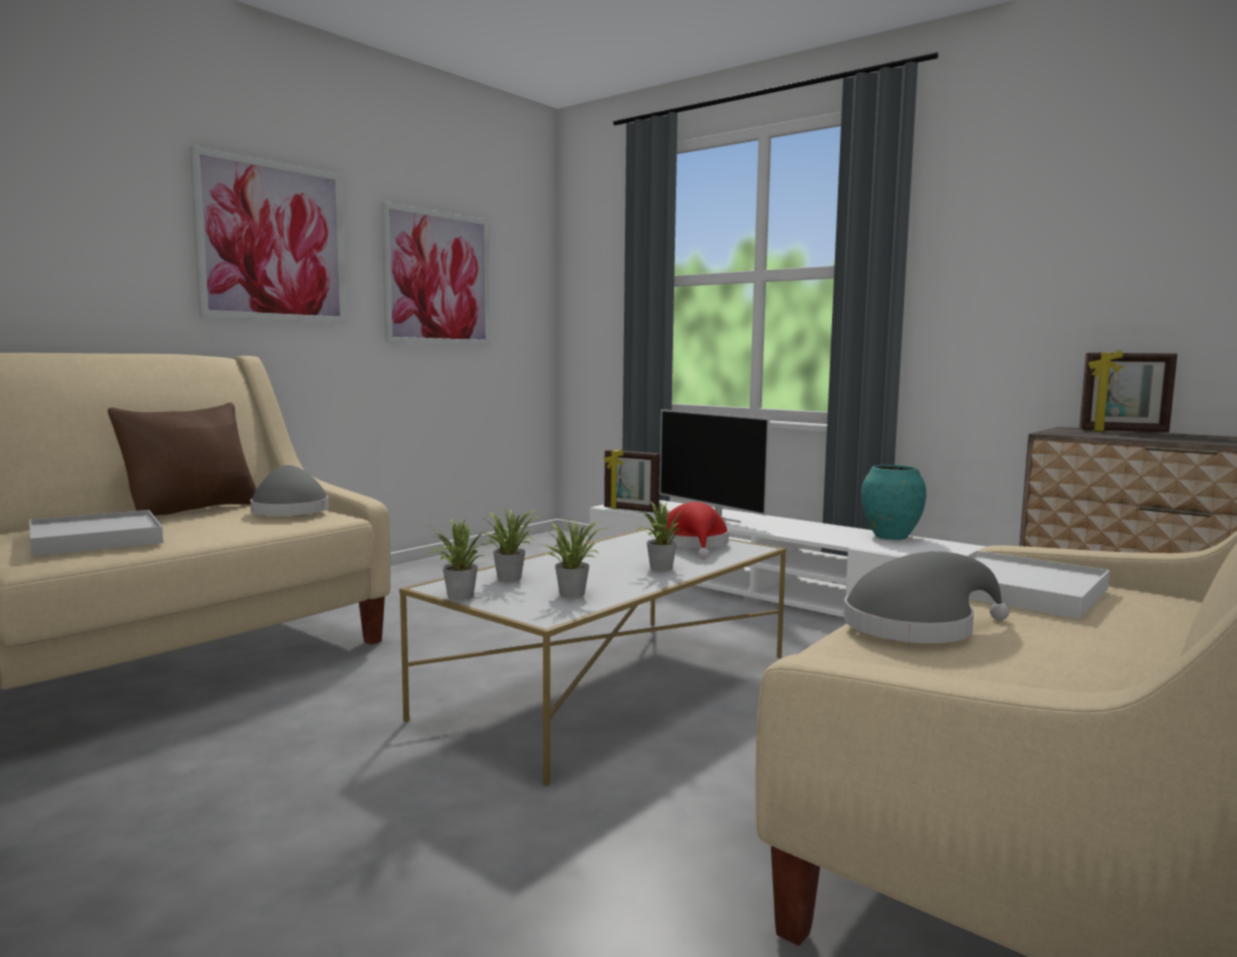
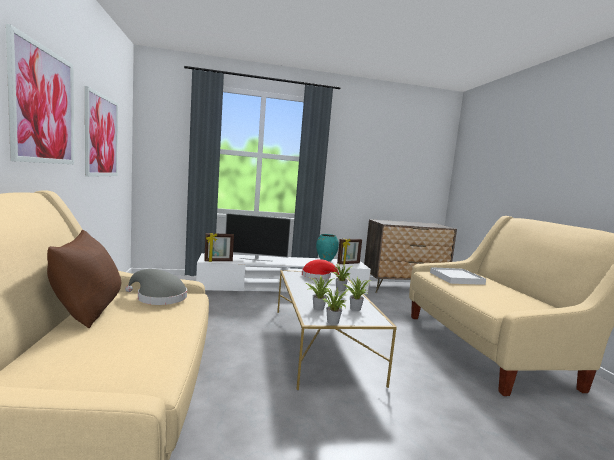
camera: 50 degrees left, 0 degrees up
(96, 539) = (123, 352): white tray -> none
(916, 627) = (481, 296): grey hat -> none
(1123, 432) = (391, 221): picture frame -> picture frame (348, 263)

